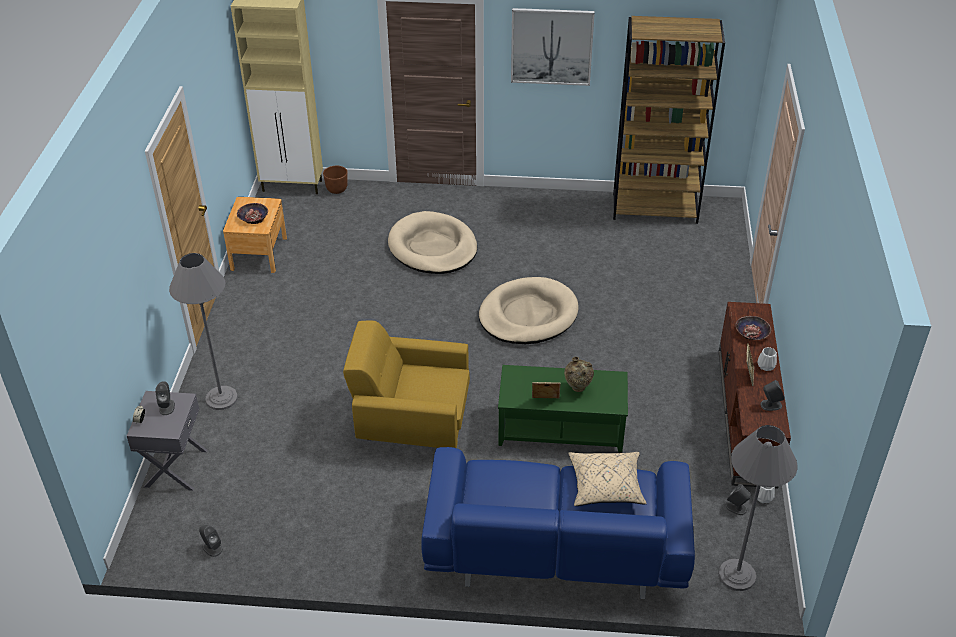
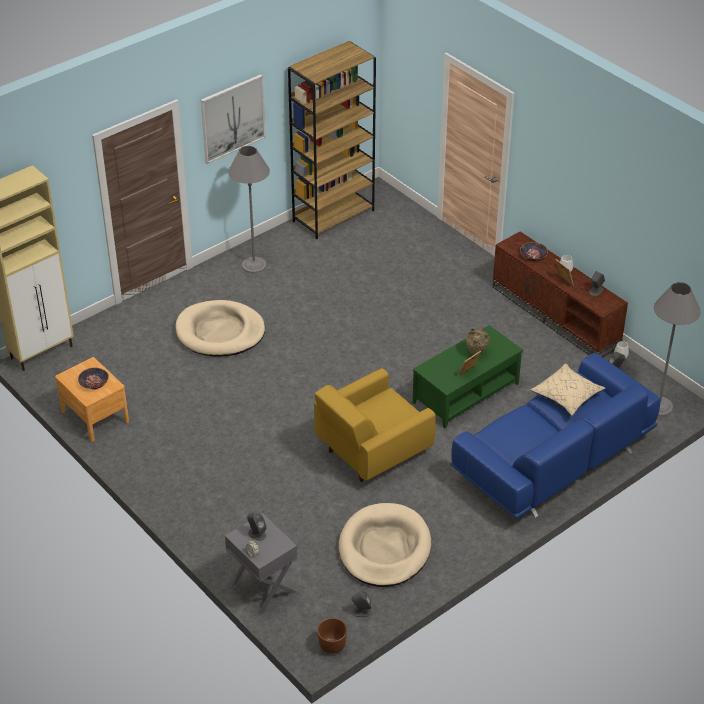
camera: 45 degrees left, 0 degrees up
(221, 398) = (225, 526): grey floor lamp -> grey floor lamp (254, 265)
(336, 190) = (83, 334): brown planter -> brown planter (332, 646)
(528, 315) = (350, 337): beige dog bed -> beige dog bed (384, 549)

